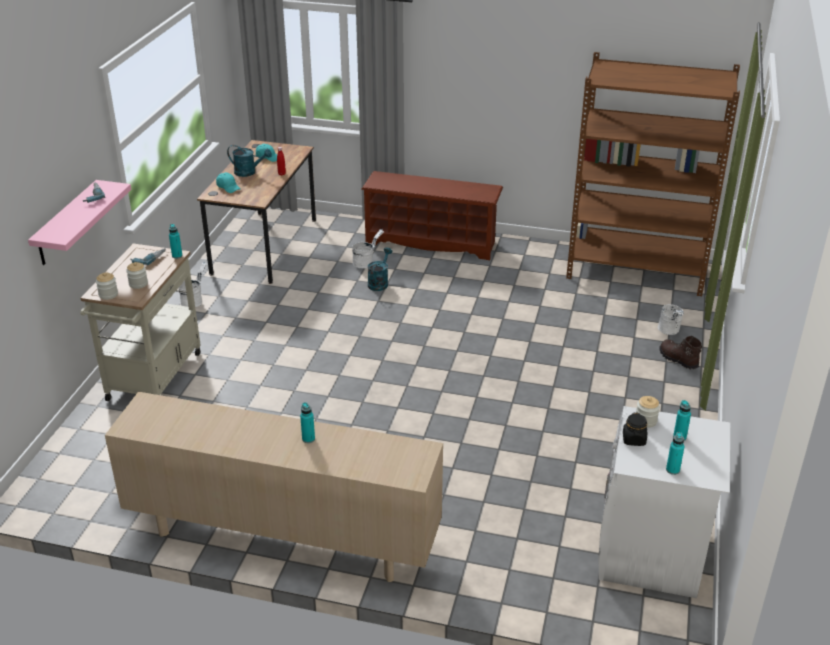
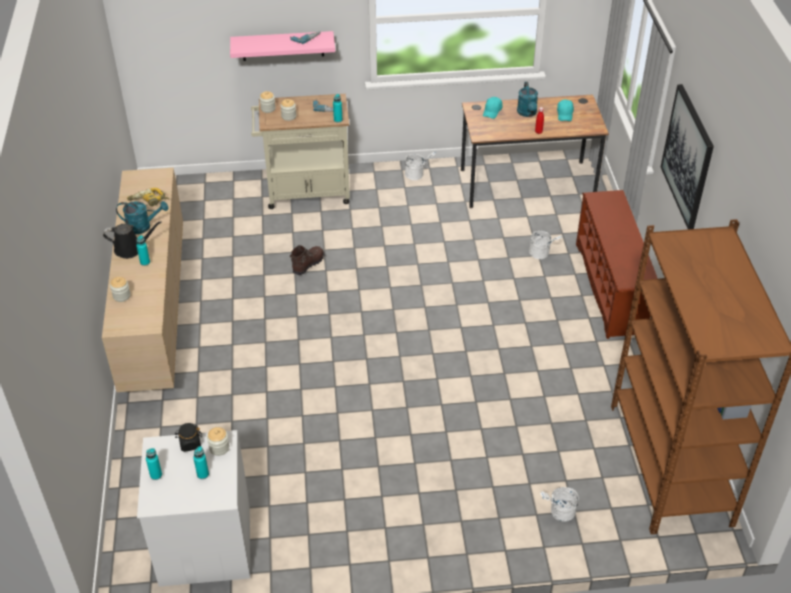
camera: 70 degrees right, 10 degrees up
(191, 420) = (148, 201): none -> power drill
(275, 447) = (131, 249): none -> black watering can
(359, 466) = (121, 296): none -> jar
(379, 282) = (513, 272): turquoise watering can -> turquoise watering can (143, 226)
(465, 74) = (687, 157): none -> picture
(677, 359) = (507, 527): brown boot -> brown boot (307, 264)

